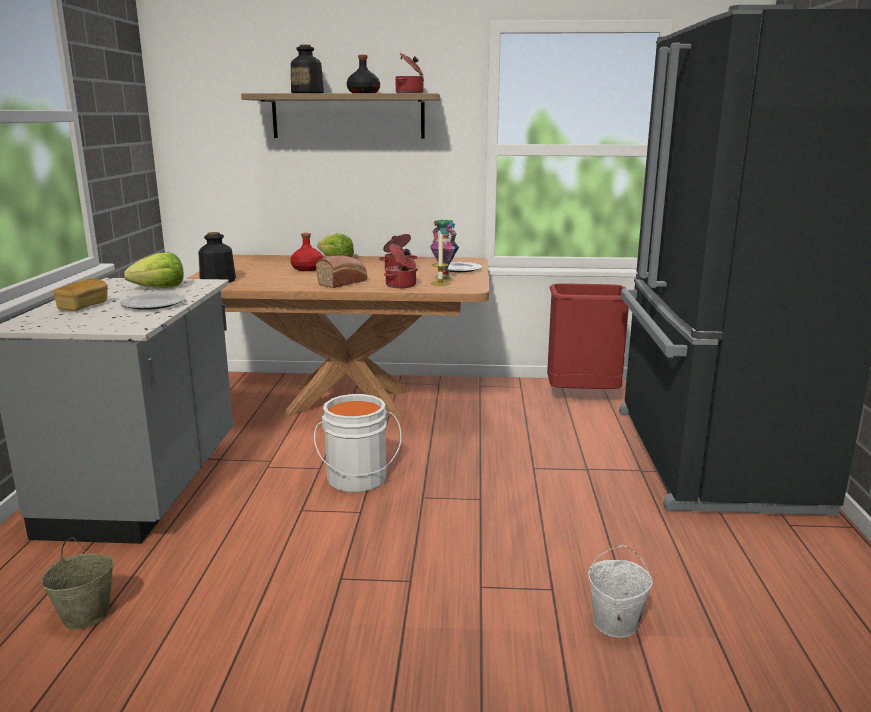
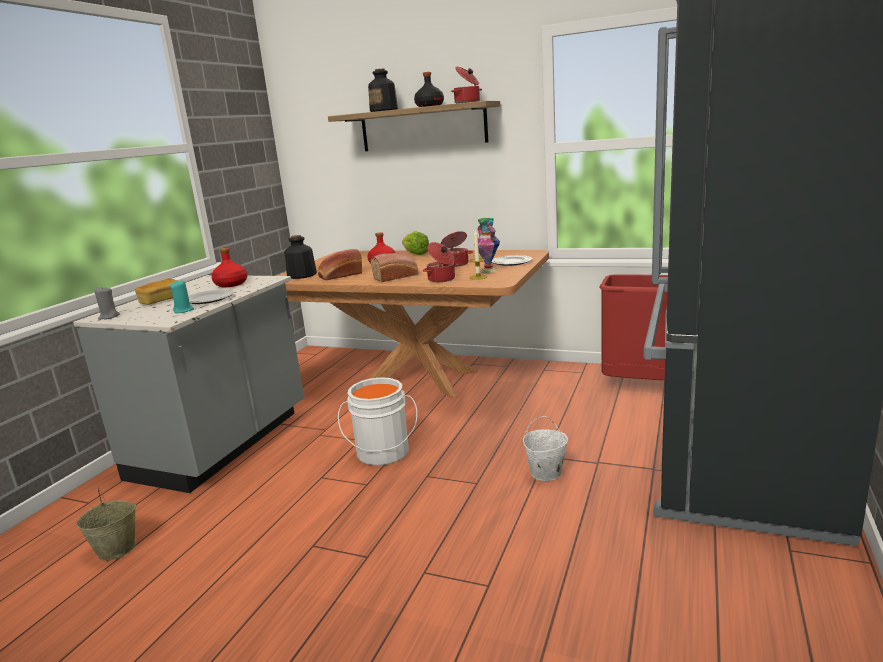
camera: 20 degrees right, 0 degrees up
(33, 325) = (109, 317): none -> grey candle
(138, 317) = (184, 311): none -> turquoise candle
(160, 288) = (231, 284): lettuce -> red bottle
(270, 281) = (340, 275): none -> bread
(615, 623) = (527, 633): white bucket -> white bucket (545, 473)

